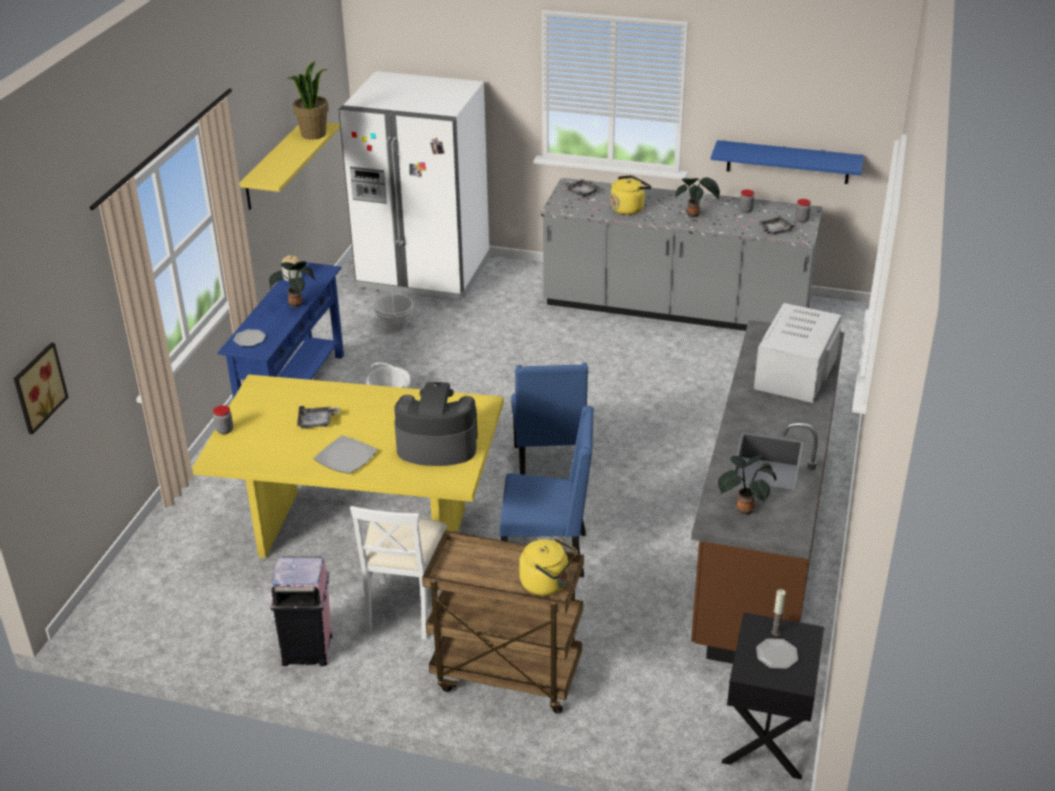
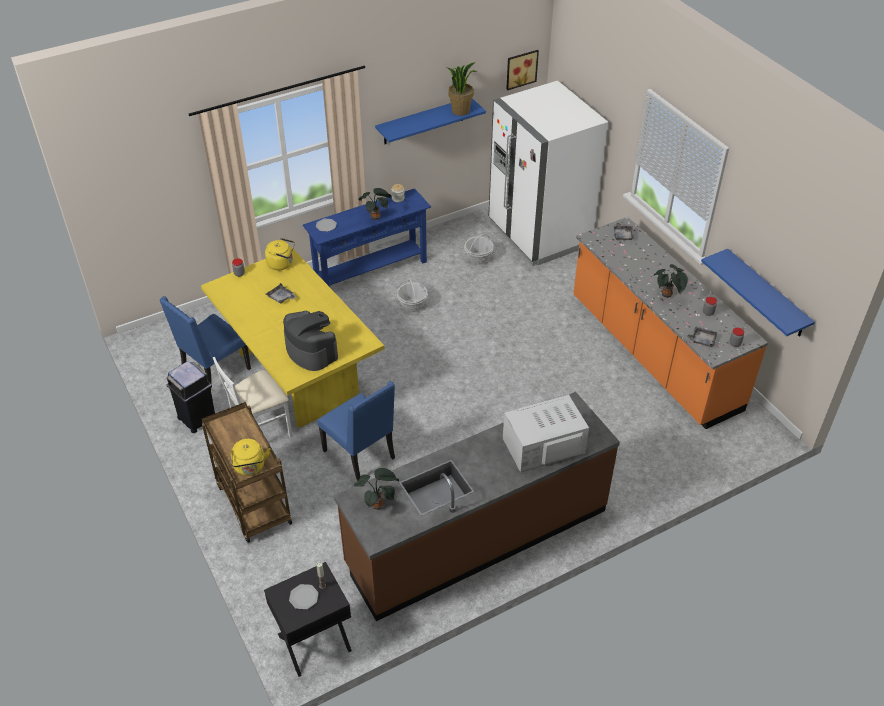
camera: 45 degrees right, 10 degrees up
(37, 387) = (129, 201): picture -> picture (521, 68)
(274, 166) = (424, 121): yellow shelf -> blue shelf
(308, 649) = (197, 419): pink trash can -> black trash can
(346, 457) = (265, 327): plate -> none
(550, 468) = (432, 406): blue chair -> blue chair (214, 371)
(628, 208) = (633, 265): yellow kettle -> yellow kettle (282, 264)
(675, 310) = (653, 354): grey counter -> orange counter

